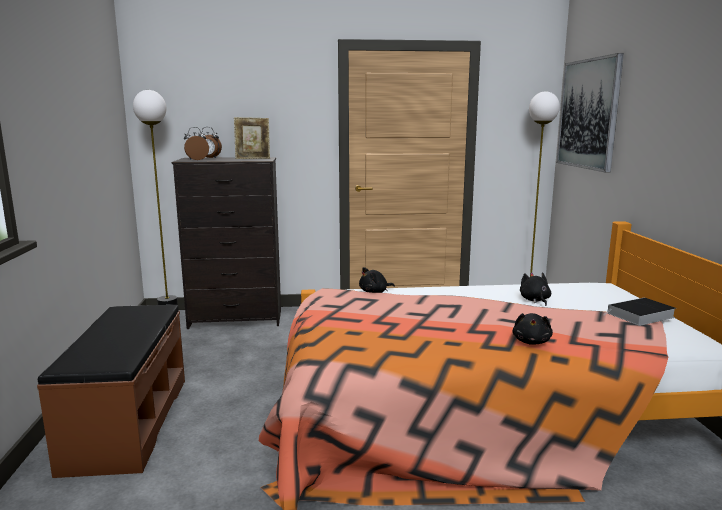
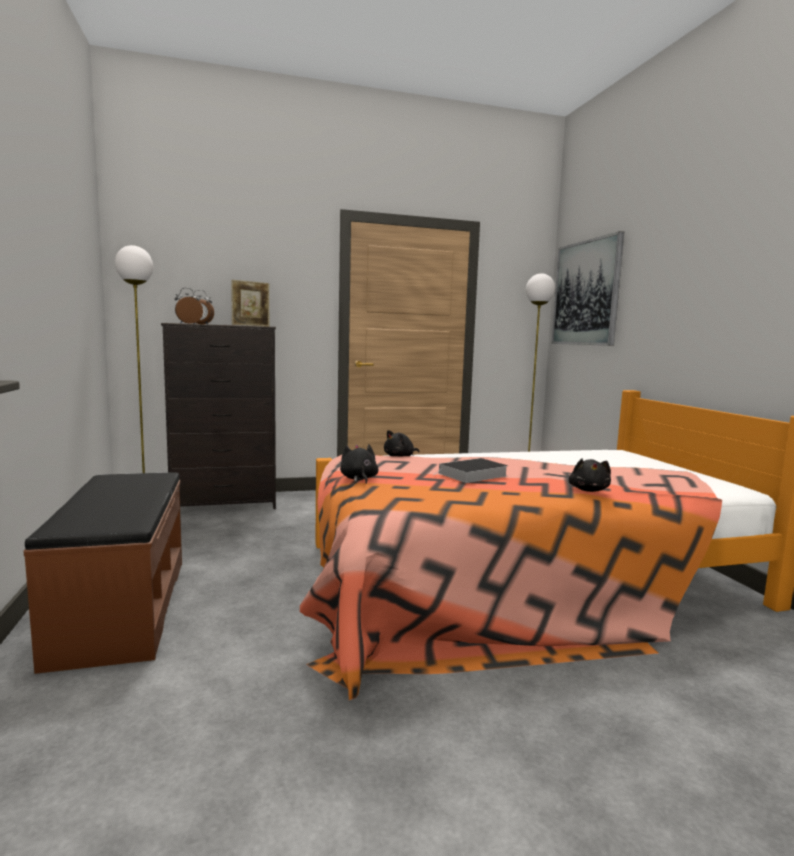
camera: 10 degrees left, 5 degrees down
(535, 300) = (565, 461): black plush toy -> black plush toy (358, 479)
(640, 315) = (673, 470): book -> book (472, 475)

